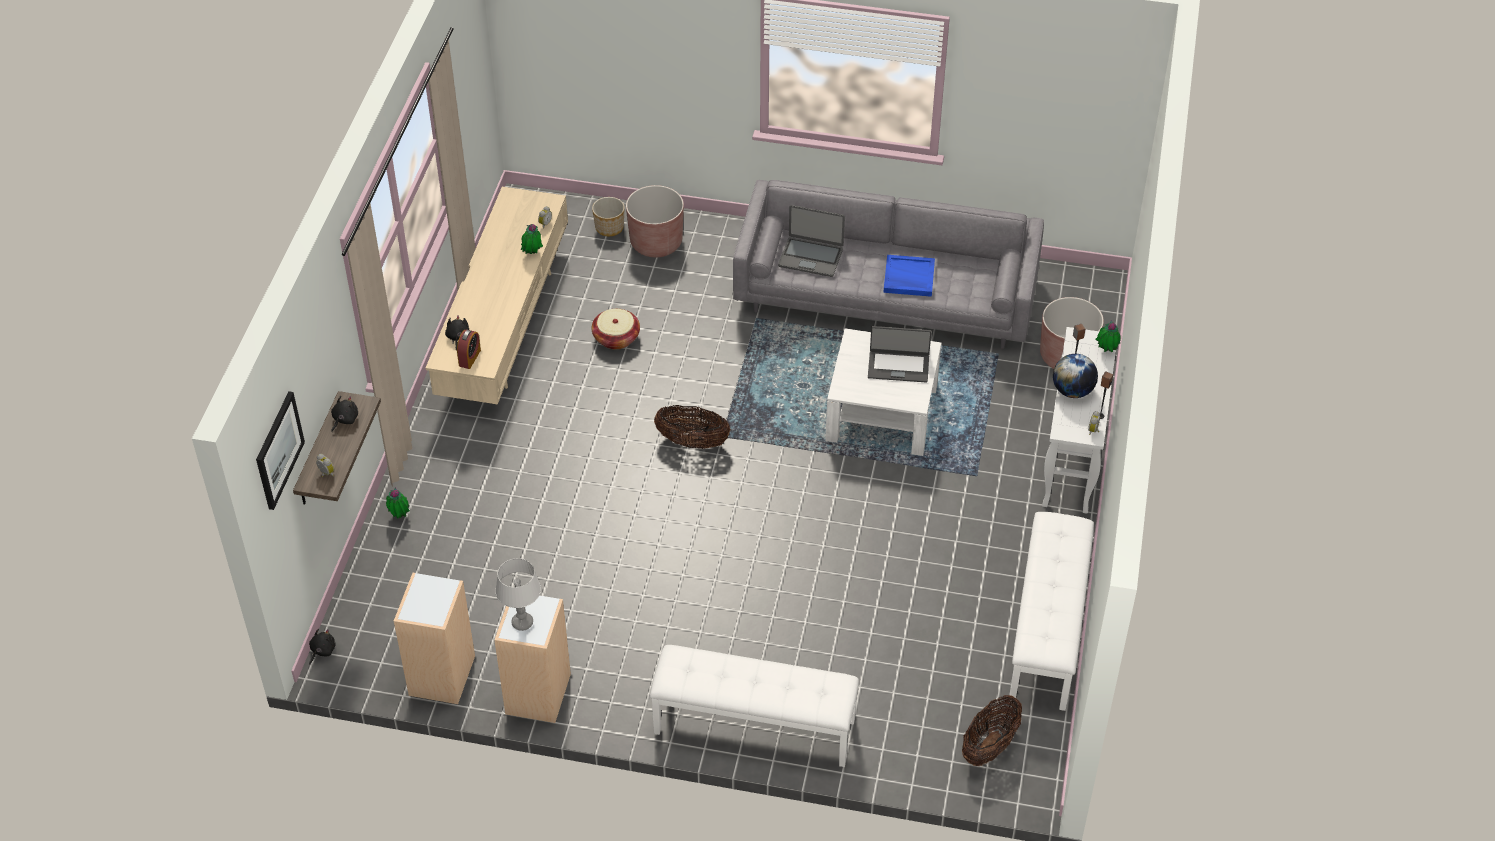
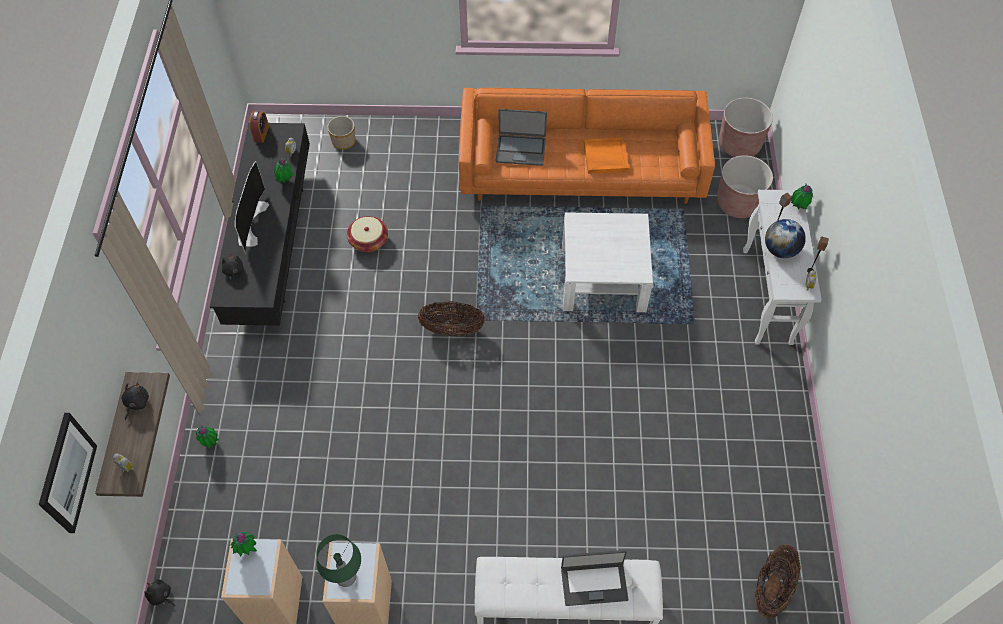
camera: 10 degrees left, 10 degrees up
(322, 651) = (161, 596): black plush toy -> black plush toy turned 75 degrees counterclockwise
(427, 585) = (247, 550): none -> potted plant
(469, 358) = (248, 290): alarm clock -> alarm clock (261, 133)
(485, 290) = (251, 222): none -> television
(503, 326) = (270, 244): beige tv stand -> black tv stand
(522, 623) = (346, 577): grey table lamp -> green table lamp
(656, 242) = (385, 149): brown planter -> brown planter (739, 144)
(886, 295) = (581, 169): grey sofa -> orange sofa
(898, 366) = (618, 241): laptop -> laptop (594, 583)
(908, 278) = (605, 157): blue tray -> orange tray
(1048, 630) = (791, 463): white bench -> none

